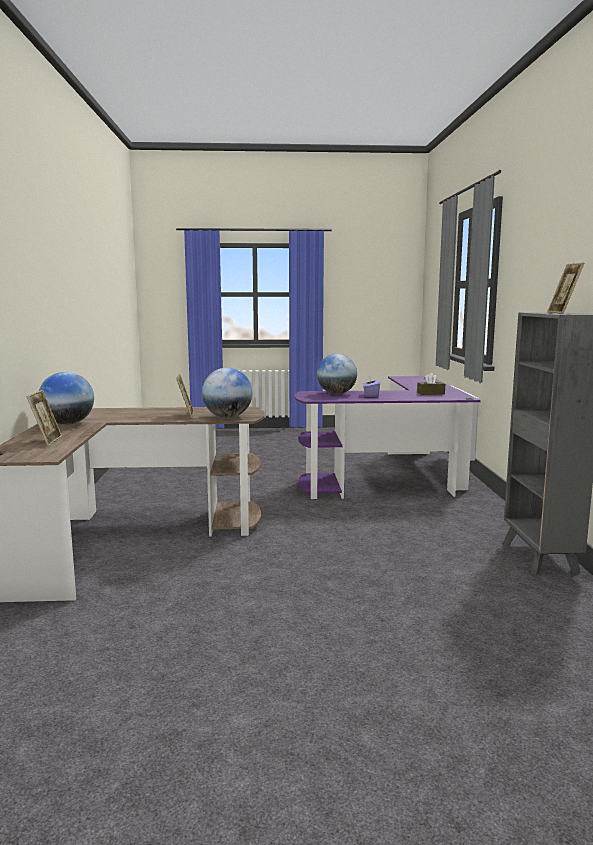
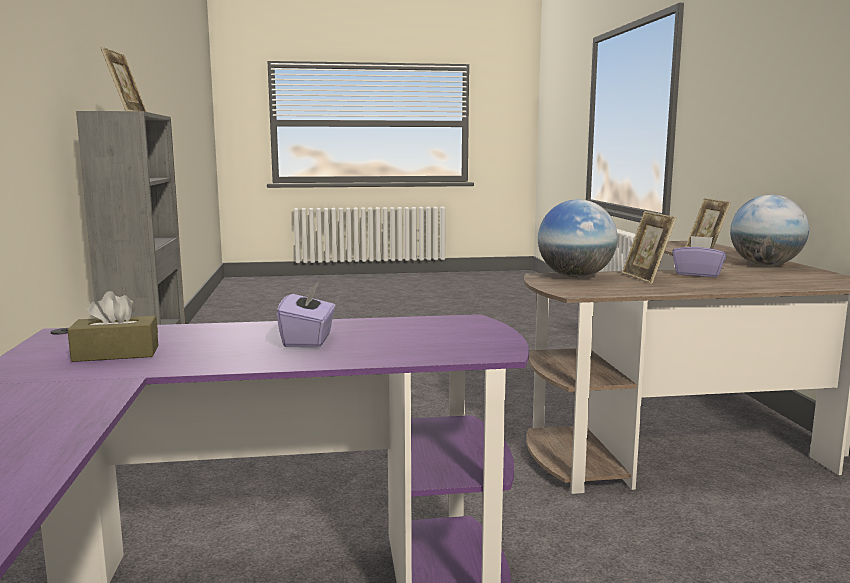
camera: 175 degrees right, 0 degrees up
(144, 417) = (698, 274): none -> purple tissue box
(336, 393) = (406, 345): globe -> none

